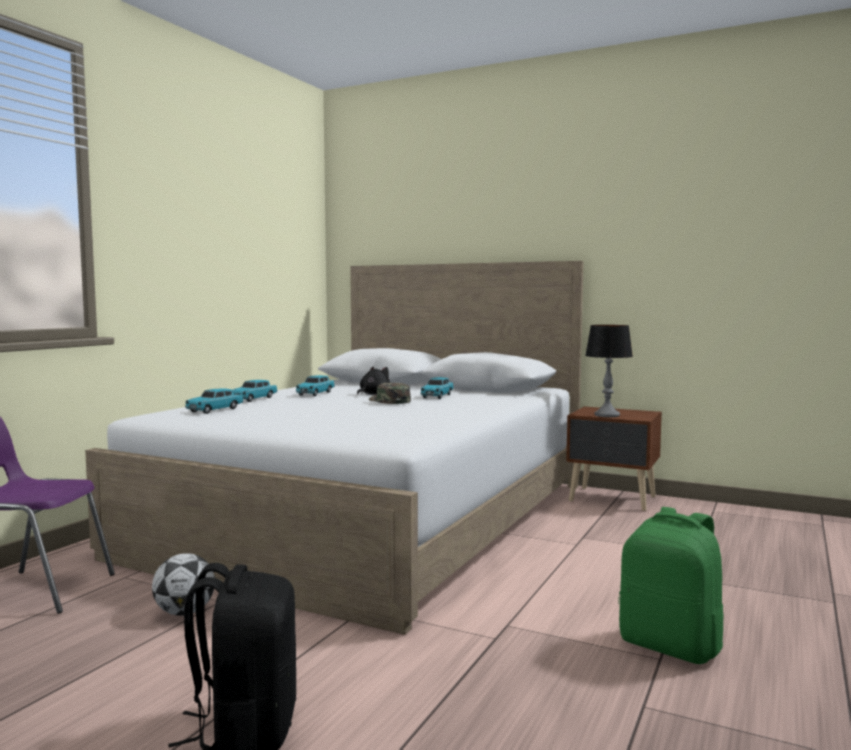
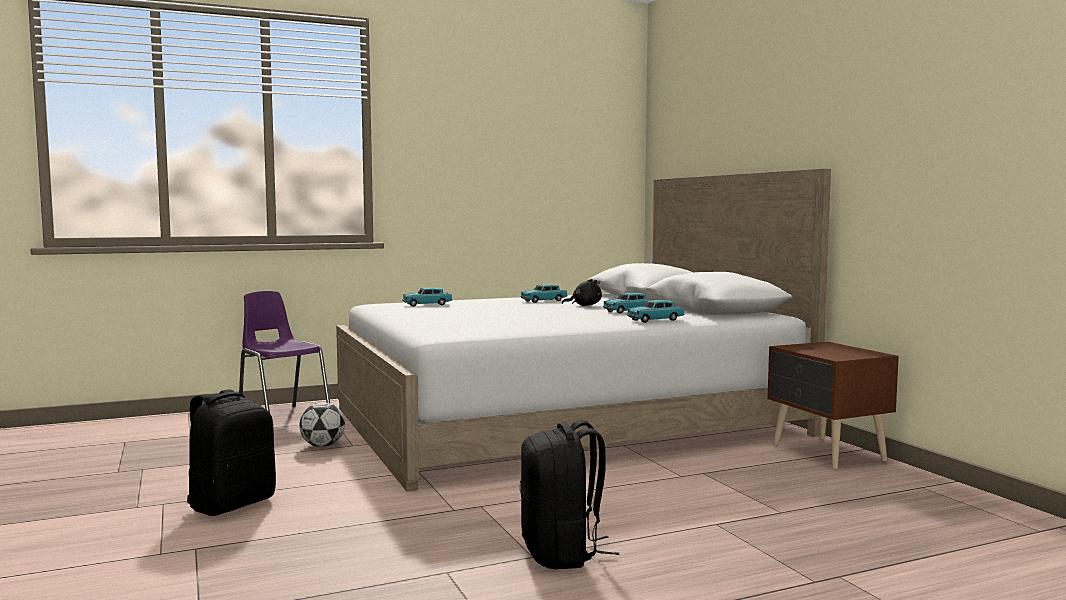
camera: 40 degrees right, 0 degrees up
(254, 399) = (483, 300): turquoise toy car -> turquoise toy car (655, 320)
(389, 401) = (570, 311): green cap -> none
(607, 415) = (812, 350): table lamp -> none
(671, 646) = (562, 554): green backpack -> black backpack

